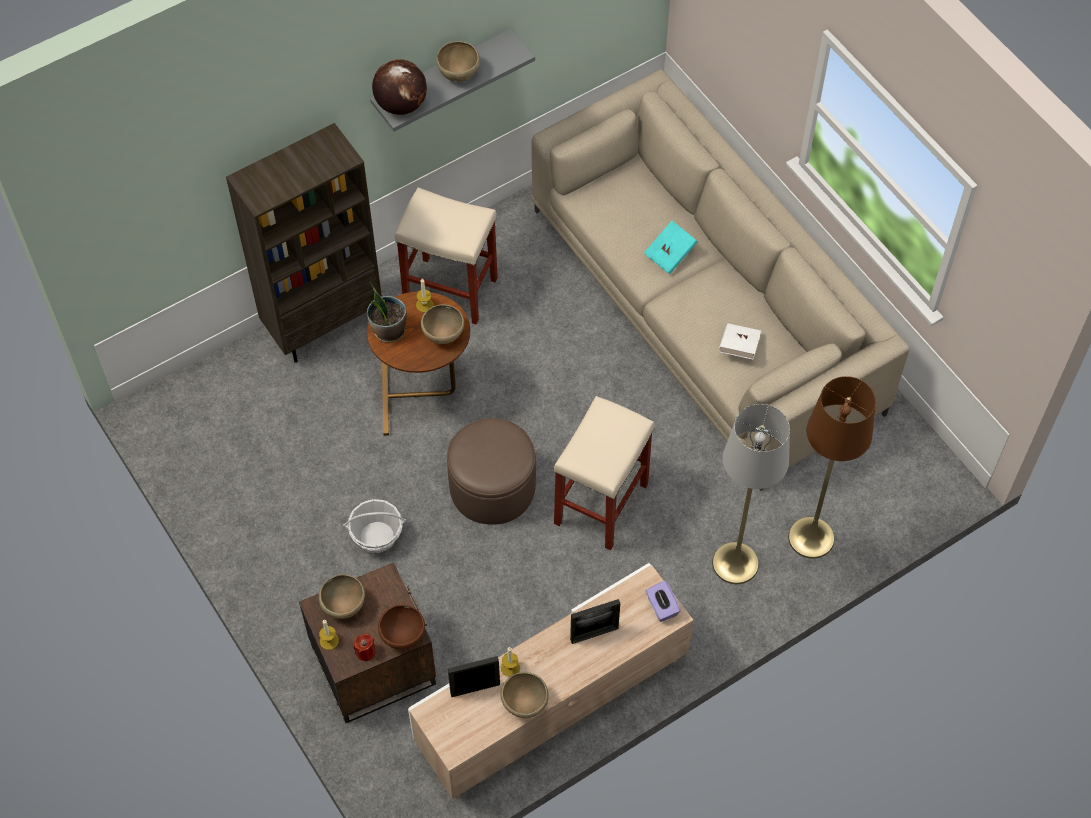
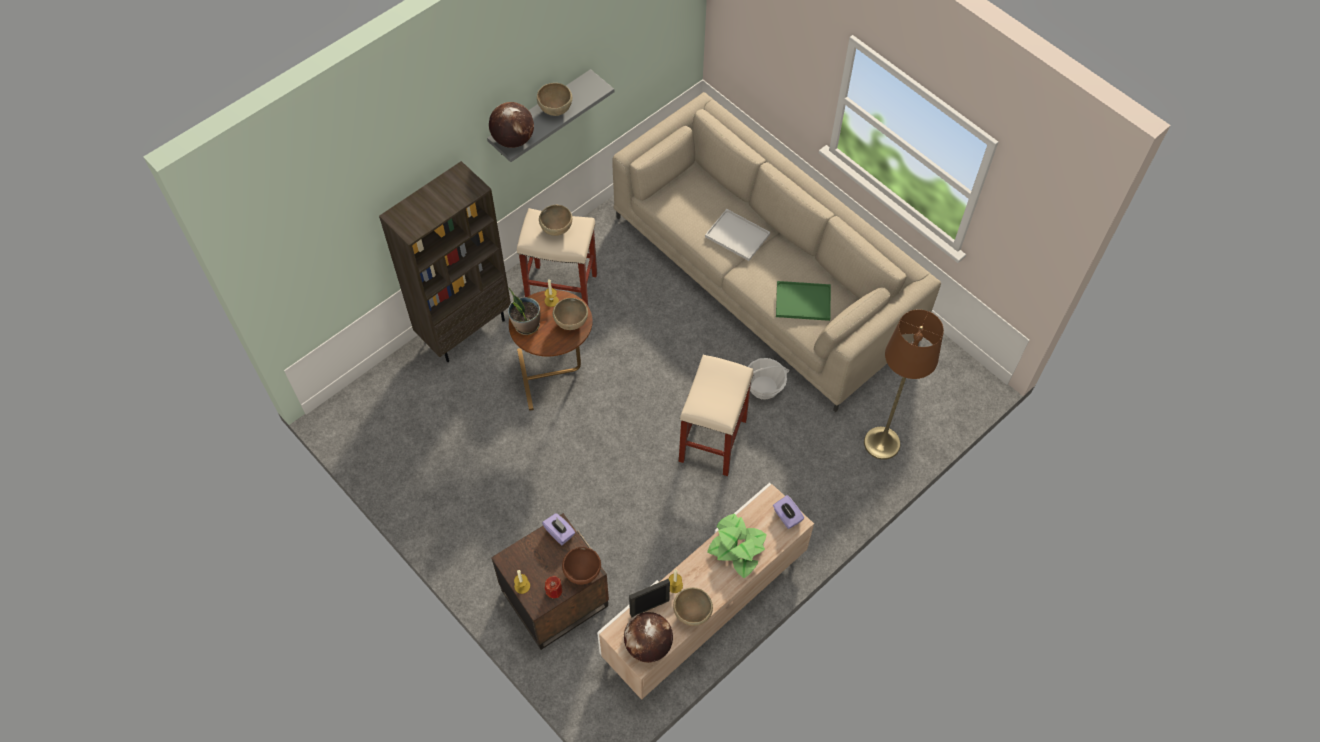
camera: 10 degrees left, 0 degrees up
(344, 606) = (529, 555): brown bowl -> brown bowl (557, 229)
(377, 537) = (539, 493): basket -> basket (764, 387)
(384, 585) = (559, 533): none -> purple tissue box
(465, 733) = (648, 645): none -> globe
(492, 487) = (624, 439): brown ottoman -> none
(594, 634) = (737, 547): picture frame -> potted plant
(670, 254) = (736, 235): turquoise book -> white tray
(735, 563) = (827, 472): grey floor lamp -> none
(738, 347) = (804, 301): white book -> green tray

